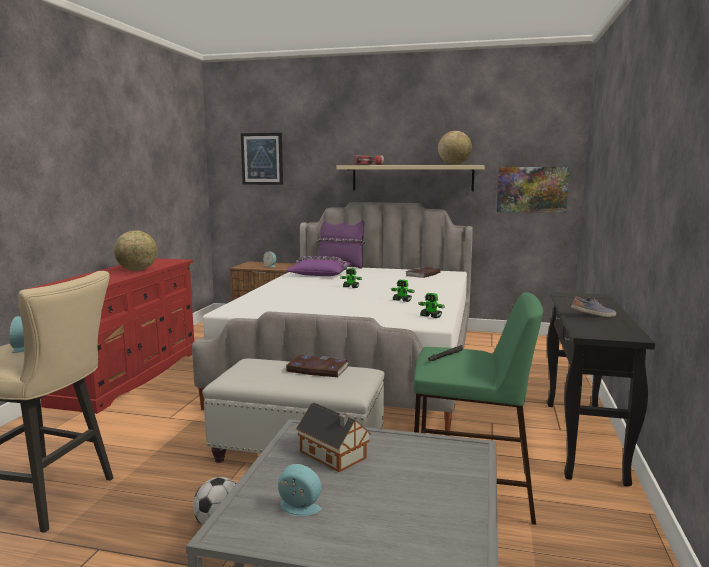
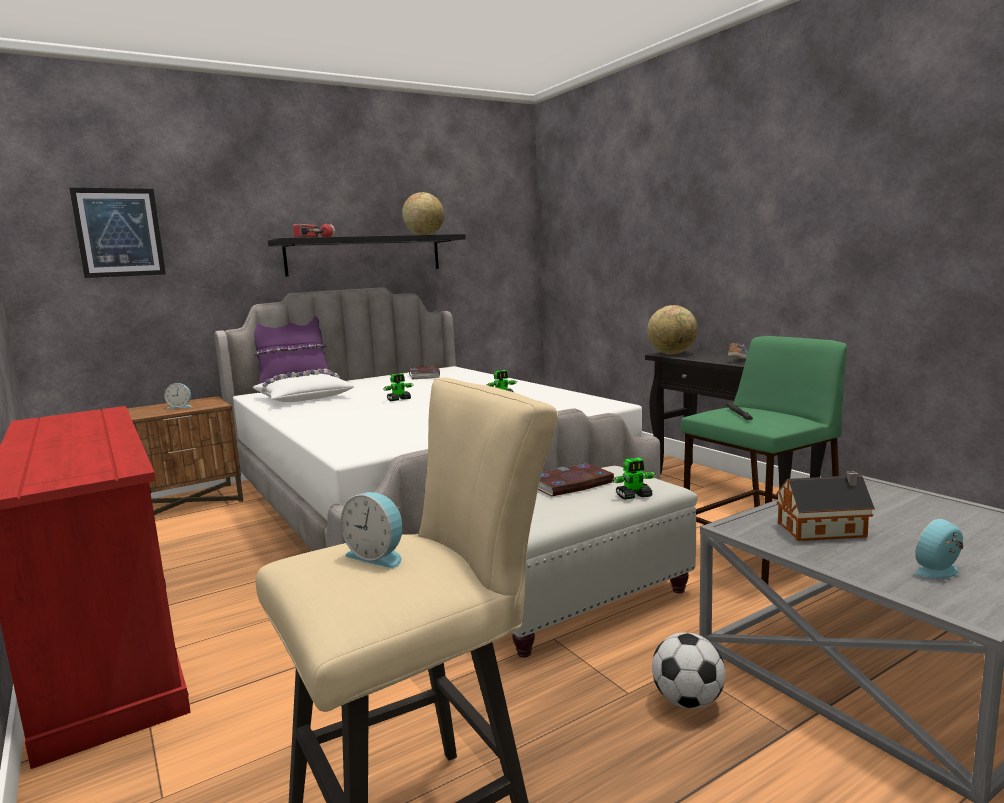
camera: 45 degrees left, 0 degrees up
(137, 270) = (95, 433): globe -> globe (672, 354)
(320, 274) = (303, 397): purple pillow -> white pillow
(412, 178) = (365, 255): beige shelf -> black shelf
(431, 316) = (581, 400): toy robot -> toy robot (634, 496)
(532, 189) = (496, 263): picture -> none

